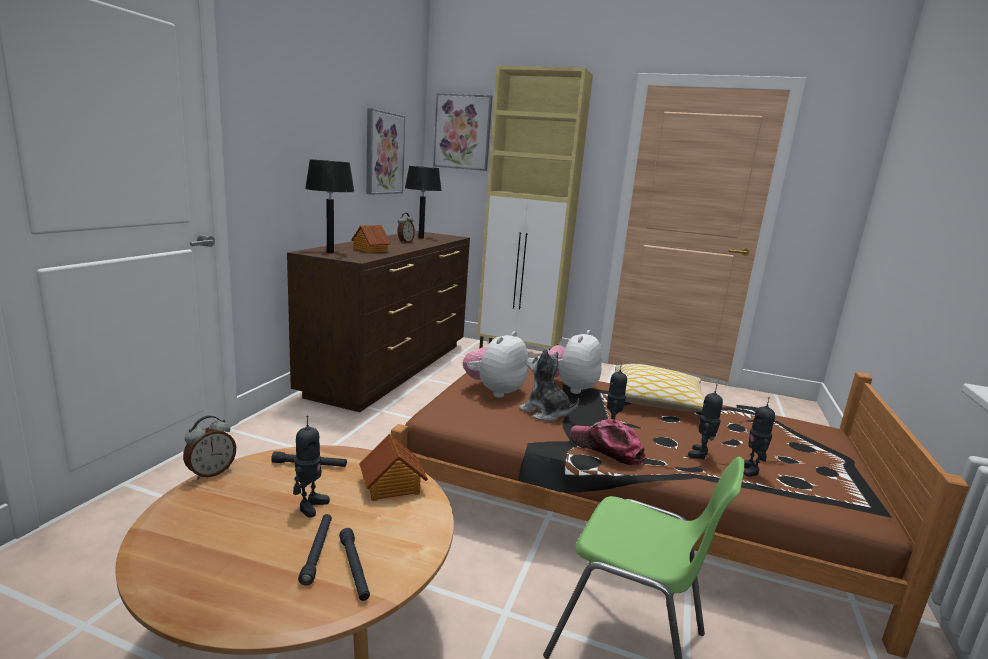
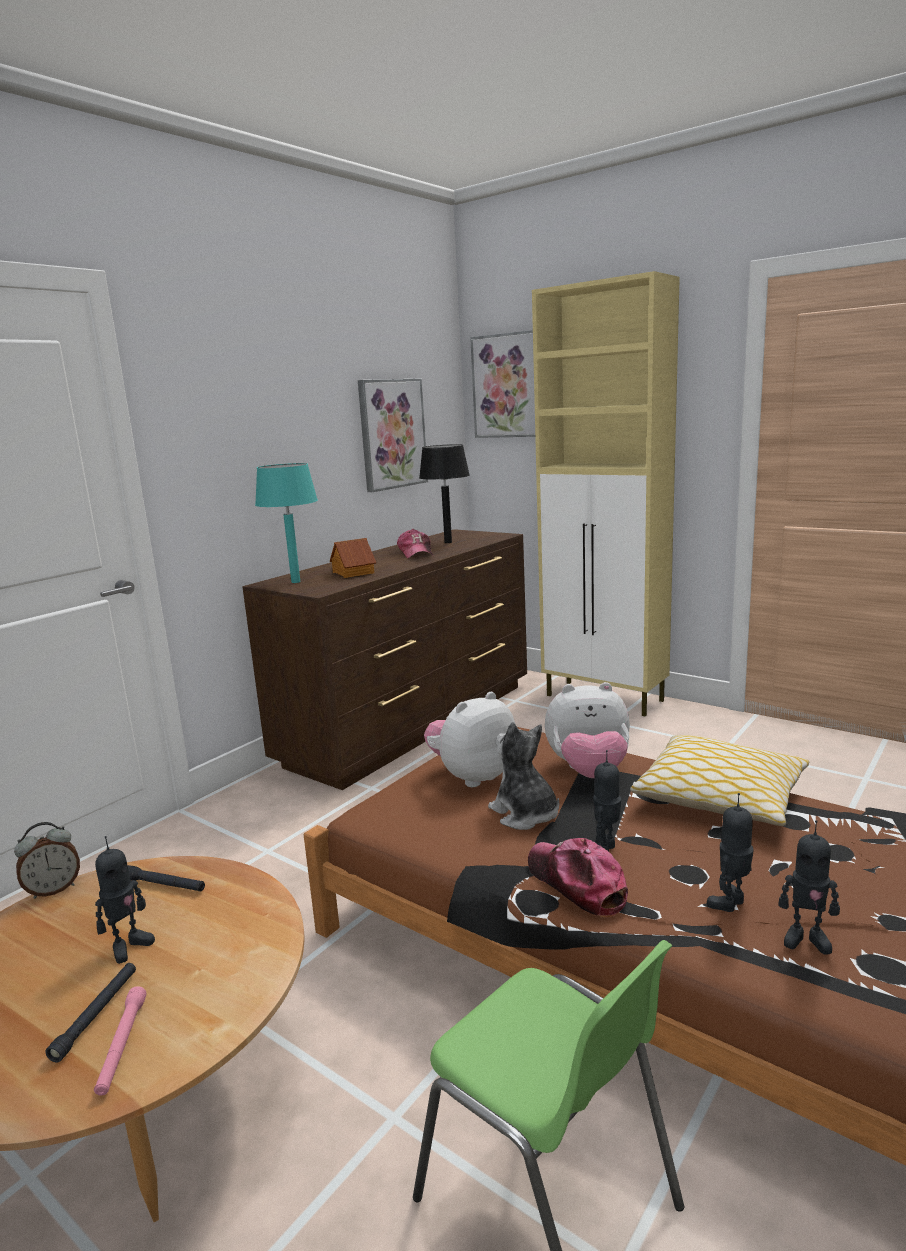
camera: 20 degrees right, 0 degrees up
(330, 252) = (295, 582): black table lamp -> turquoise table lamp
(354, 569) = (122, 1046): black flashlight -> pink flashlight
(392, 485) = (241, 924): toy house -> none
(405, 242) = (416, 553): alarm clock -> cap
(569, 388) = (589, 771): plush toy -> plush toy turned 135 degrees counterclockwise
(750, 470) = (806, 939): toy robot -> toy robot turned 90 degrees counterclockwise

